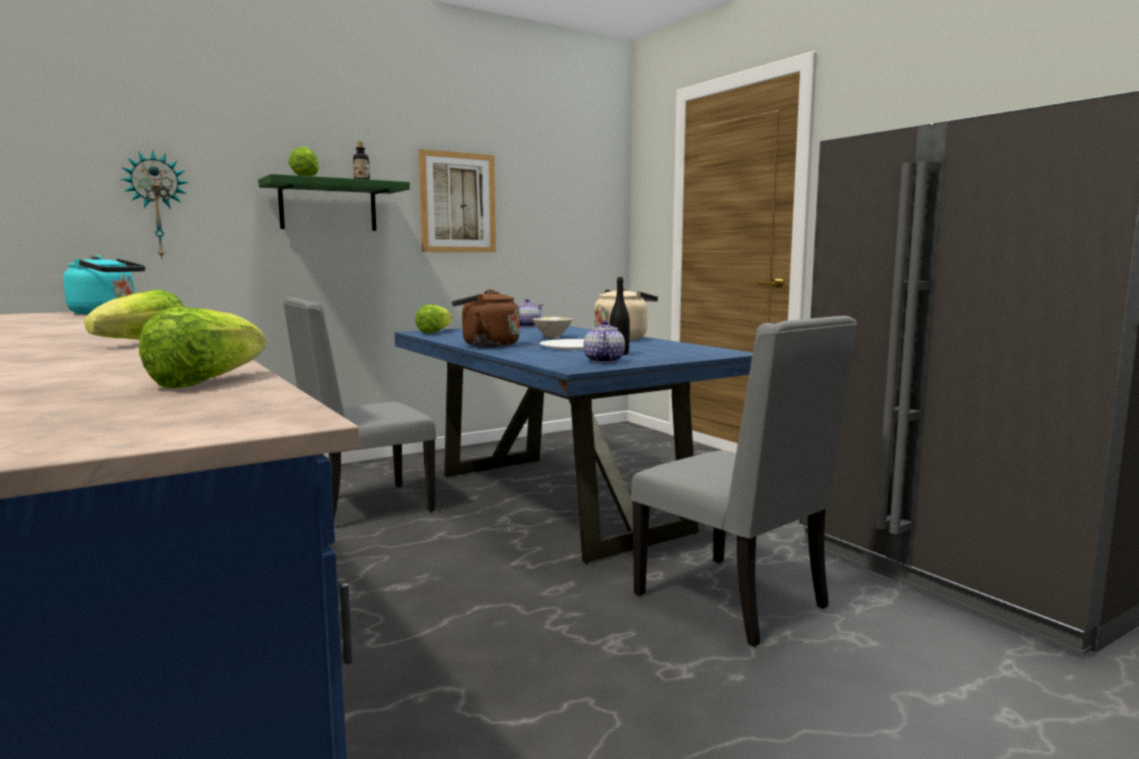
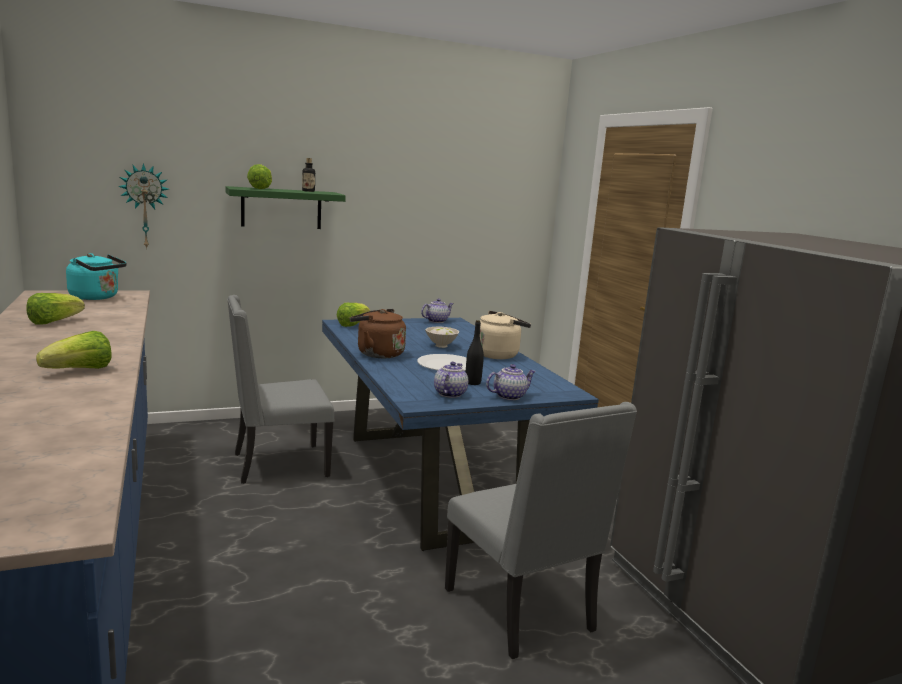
camera: 10 degrees right, 5 degrees up
(205, 382) = (71, 452): lettuce -> lettuce (54, 322)
(457, 202) = (393, 206): picture -> none
(670, 358) = (509, 396): none -> teapot

